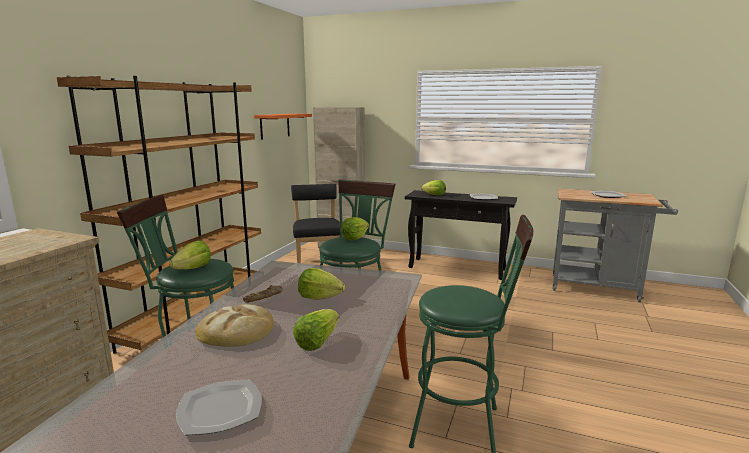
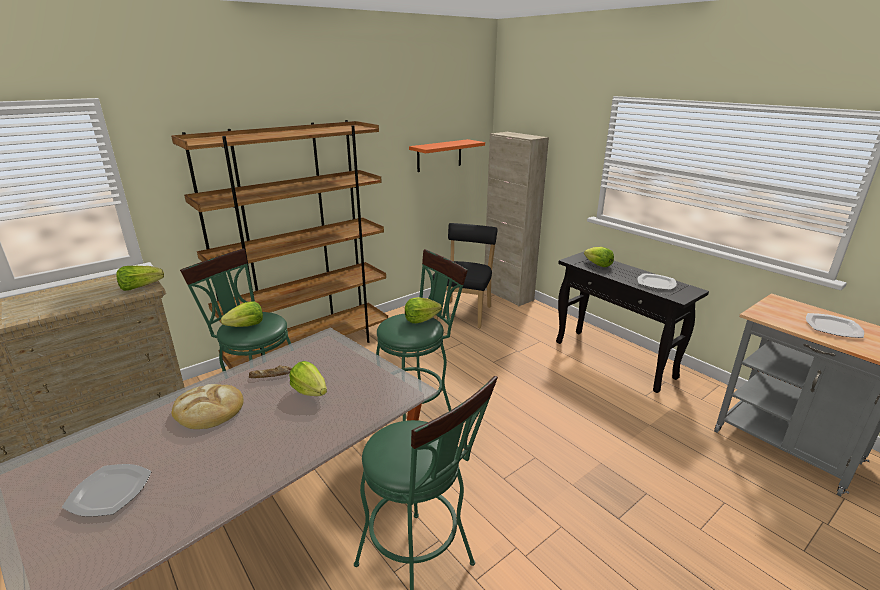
camera: 30 degrees right, 10 degrees up
(317, 341) = (245, 448): lettuce -> lettuce (140, 287)

